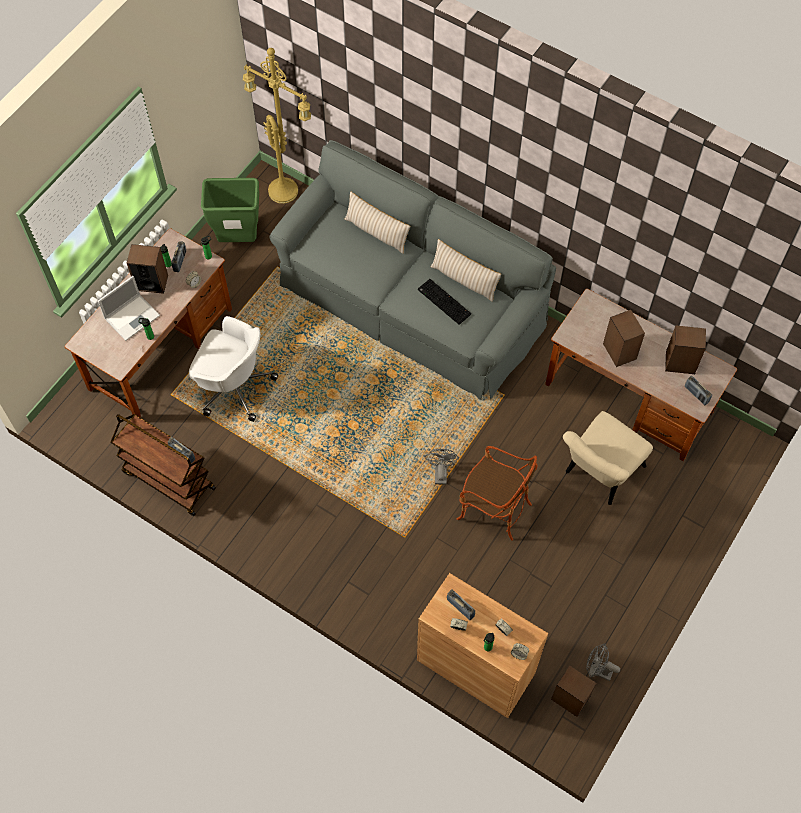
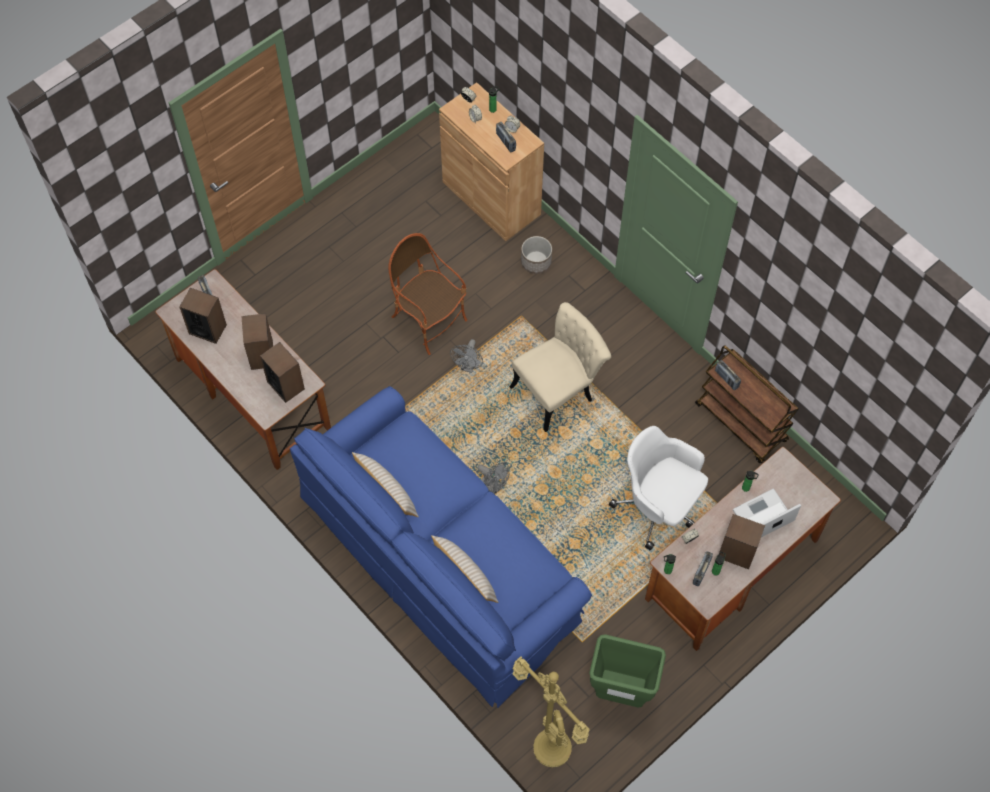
camera: 165 degrees left, 0 degrees up
(406, 601) = (536, 262): none -> planter
(409, 301) = (442, 559): grey sofa -> blue sofa
(443, 302) = (419, 469): keyboard -> none
(570, 699) = (420, 158): speaker -> speaker (286, 385)
(597, 670) = (388, 172): grey fan -> grey fan (493, 486)
(599, 474) = (315, 328): beige chair -> beige chair (559, 389)

